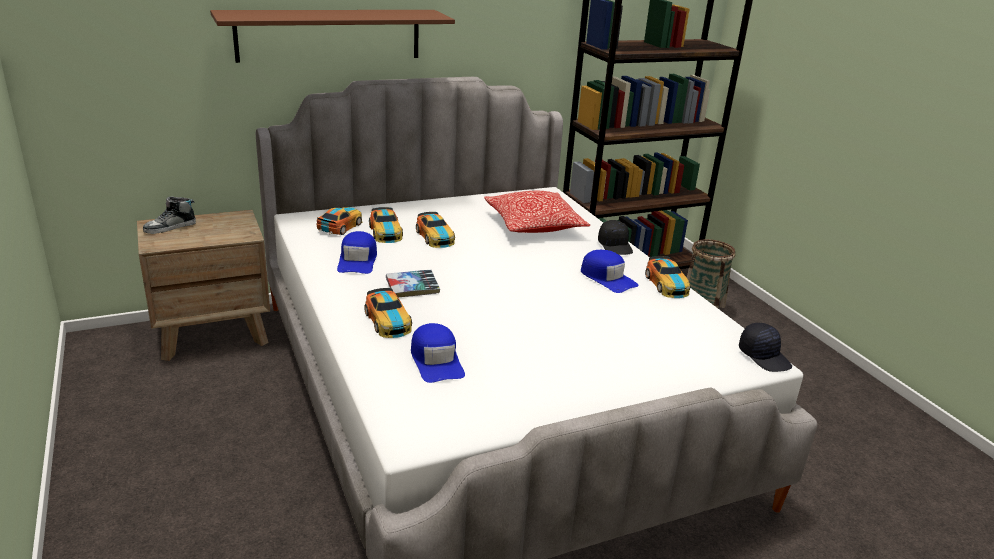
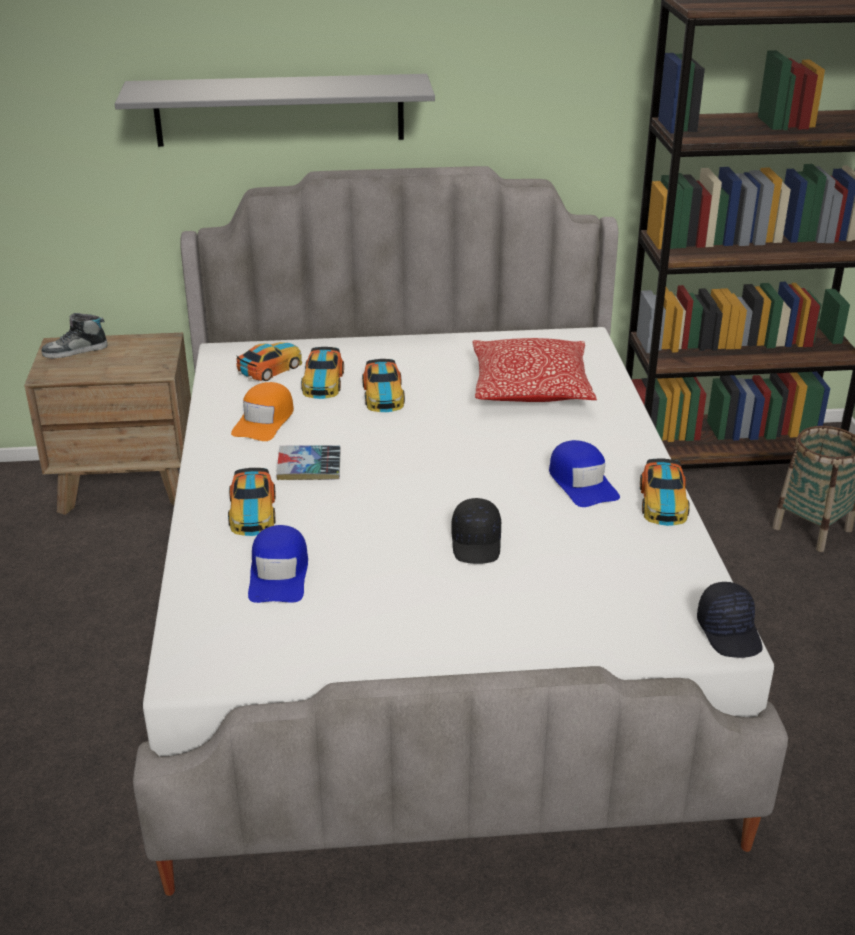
camera: 20 degrees right, 5 degrees up
(329, 35) = (279, 110): brown shelf -> grey shelf
(358, 260) = (264, 421): blue cap -> orange cap
(615, 246) = (628, 433): black cap -> black cap (477, 543)

